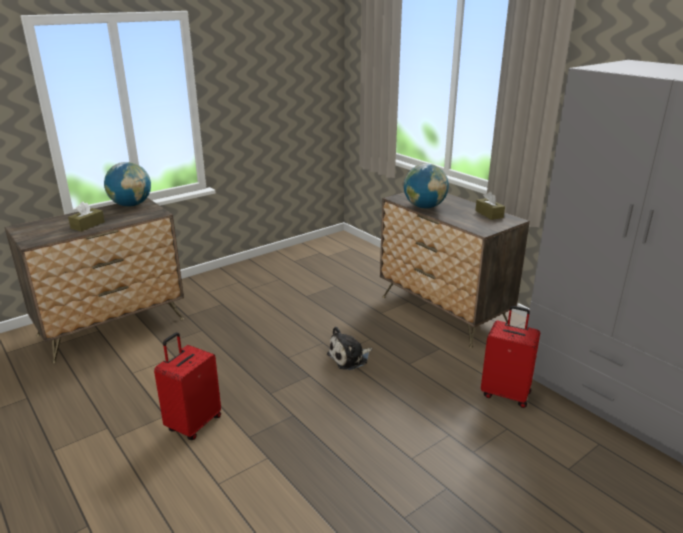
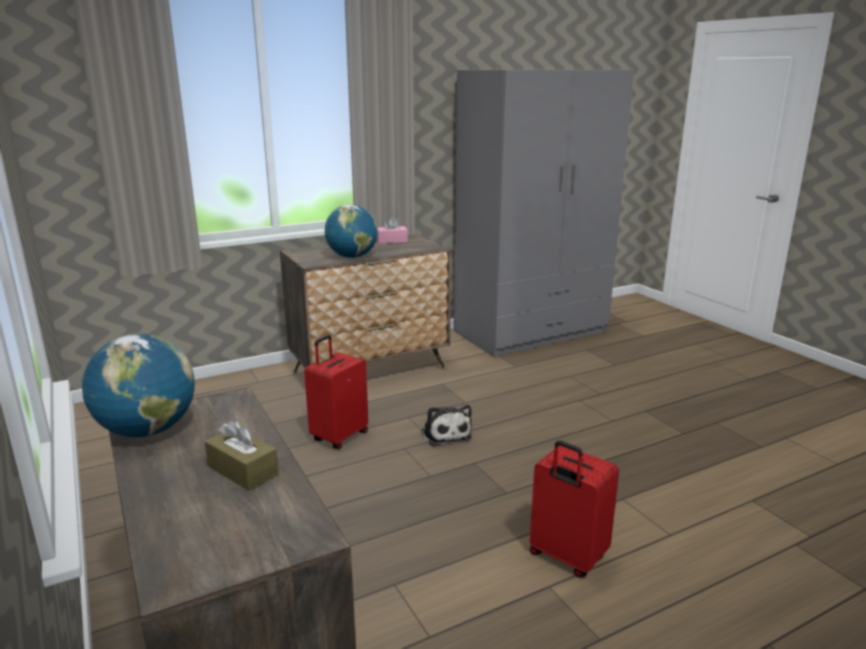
camera: 80 degrees left, 5 degrees down
(489, 214) = (392, 241): brown tissue box -> pink tissue box
(506, 393) = (522, 368): red suitcase -> red suitcase (339, 436)

